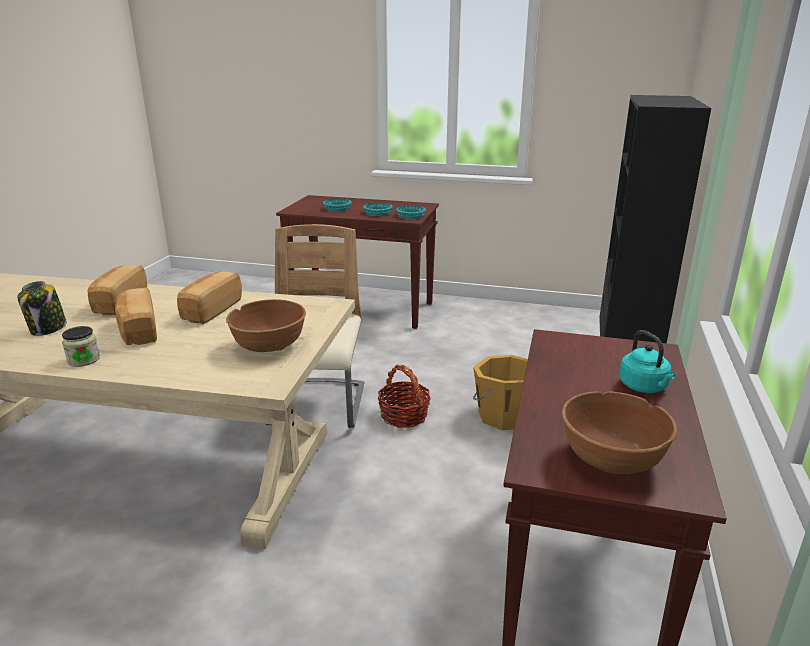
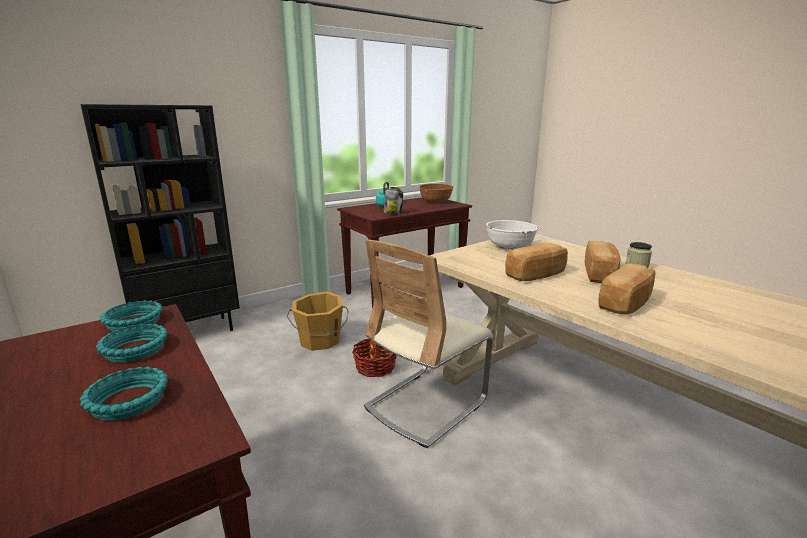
camera: 140 degrees left, 5 degrees down
(48, 329) = (688, 294): jar -> jar (393, 213)
(269, 346) = (510, 247): brown bowl -> white bowl

